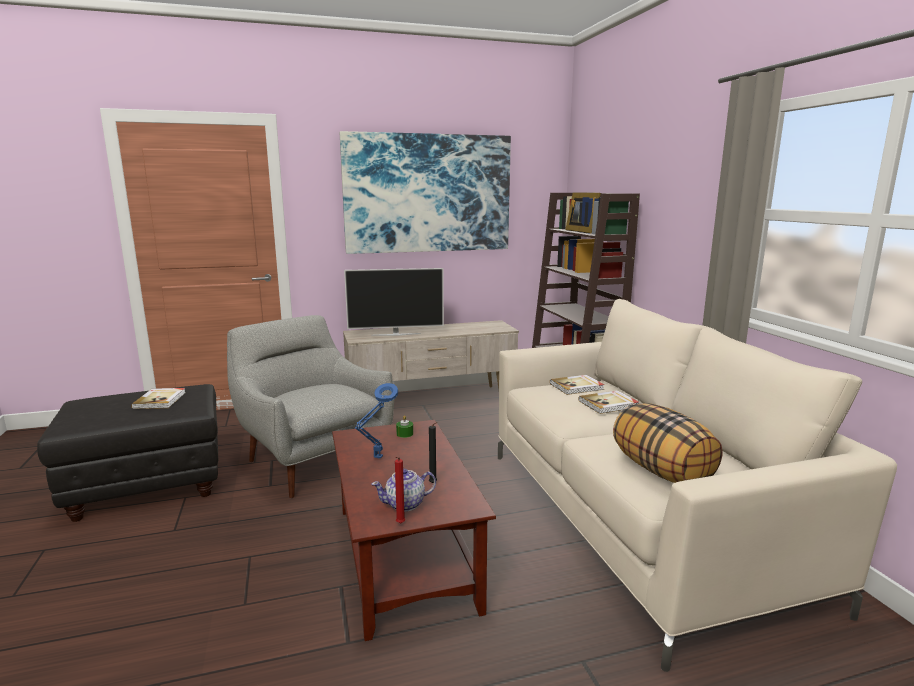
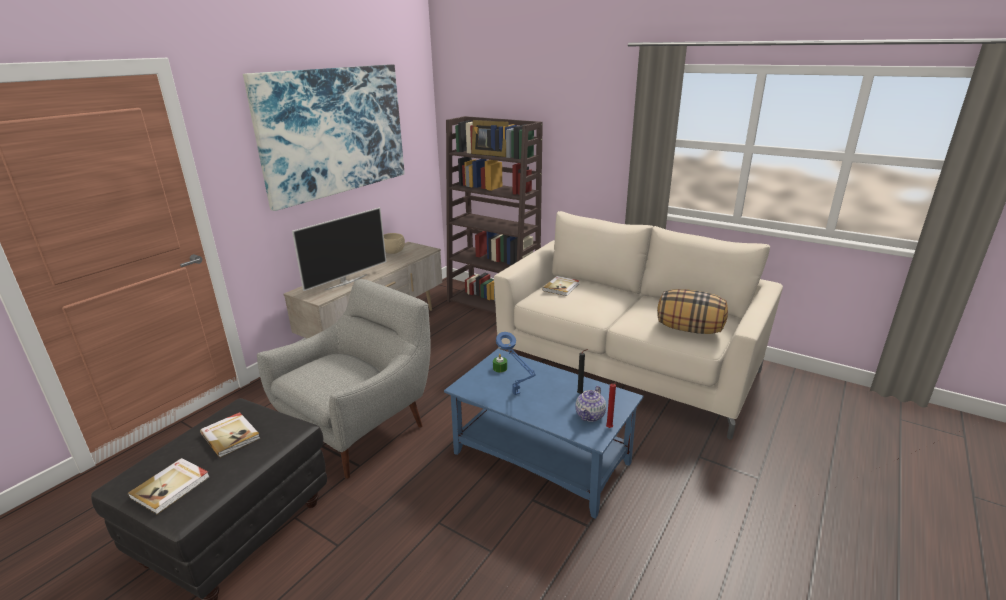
camera: 40 degrees left, 10 degrees up
(313, 460) = (360, 427): grey armchair -> grey armchair turned 120 degrees clockwise
(405, 557) = (542, 458): brown coffee table -> blue coffee table
(473, 324) = (394, 252): none -> beige bowl
(609, 404) = (599, 294): book -> book (171, 487)

